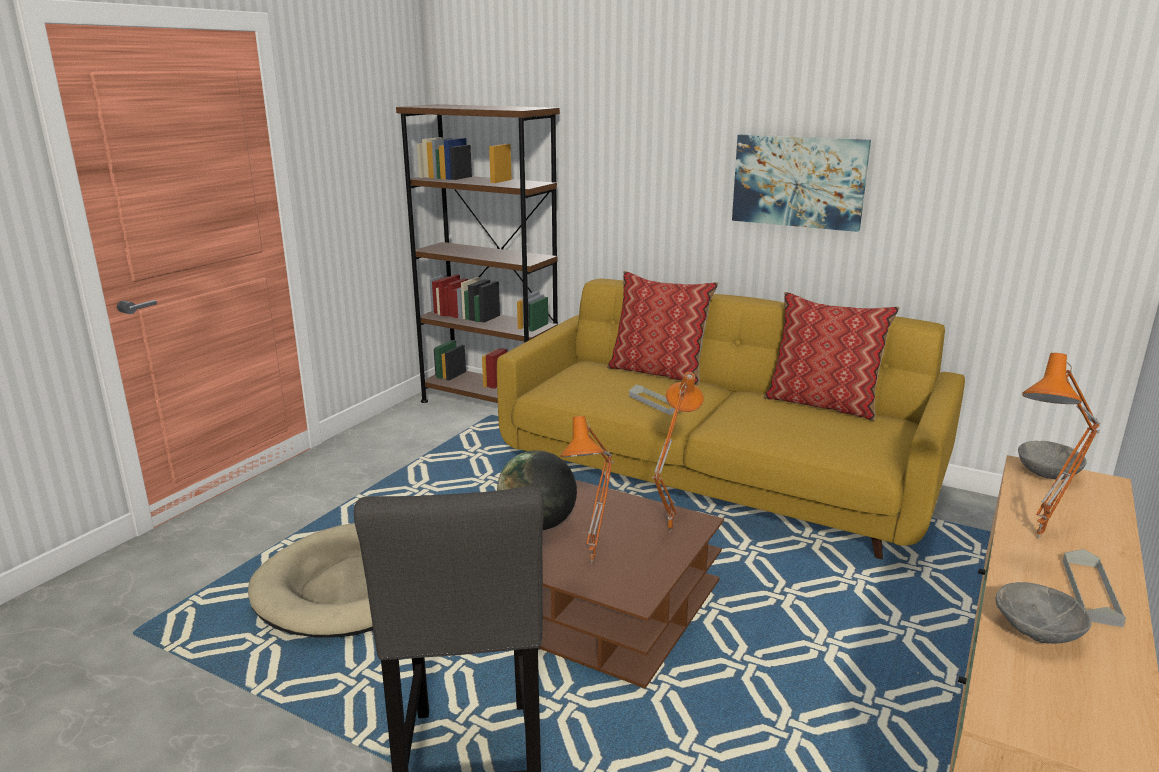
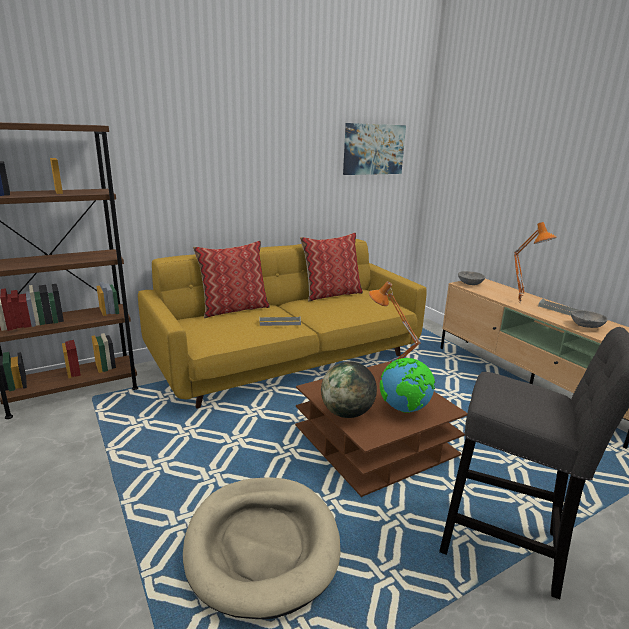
camera: 60 degrees left, 0 degrees up
(595, 562) = (405, 409): orange table lamp -> globe
(798, 181) = (280, 172): picture -> picture (373, 149)

